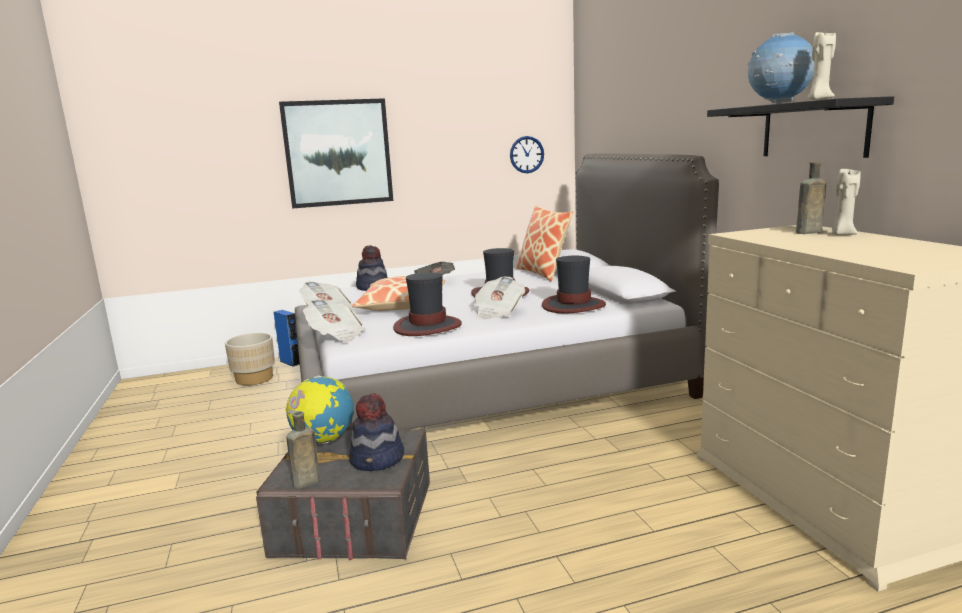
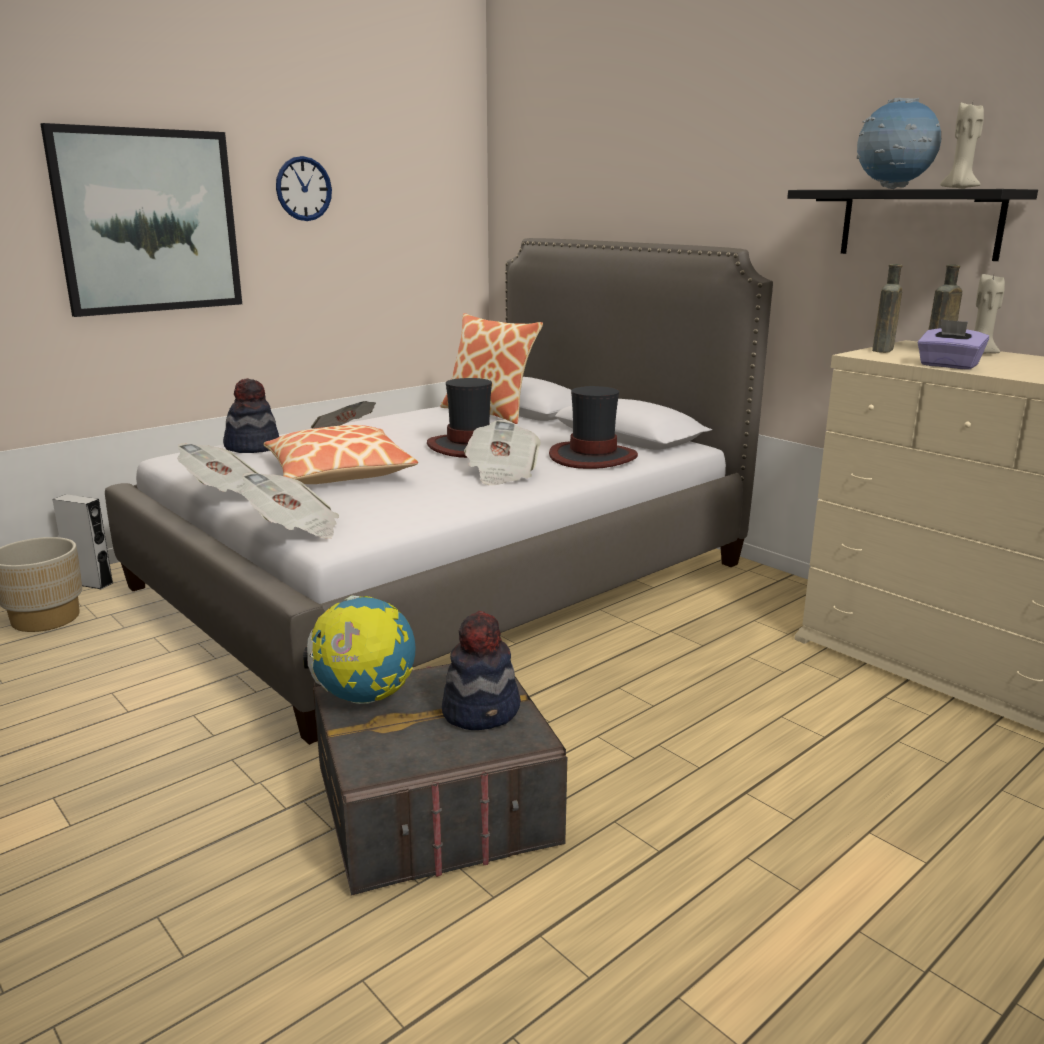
camera: 25 degrees left, 5 degrees up
(290, 362) = (90, 583): blue speaker -> grey speaker
(304, 483) = (407, 766): brown bottle -> brown bottle (882, 350)
(427, 326) = (425, 503): hat -> none
(526, 154) = (428, 235): wall clock -> wall clock (303, 189)
(784, 243) = (948, 366): none -> purple tissue box

